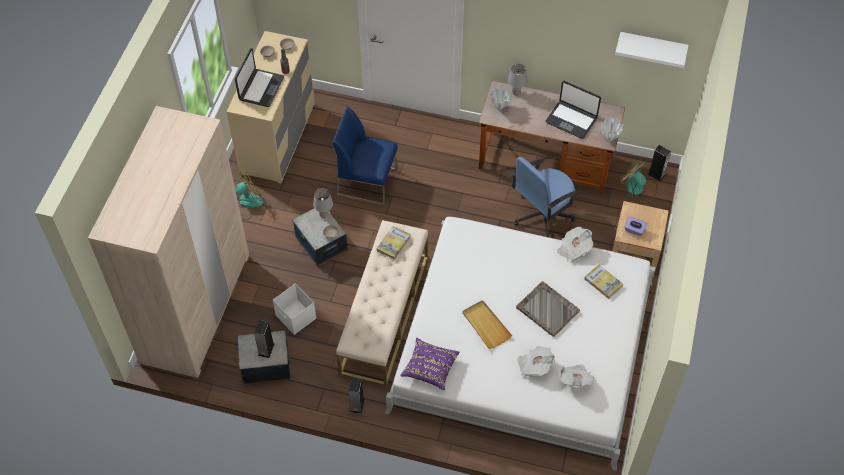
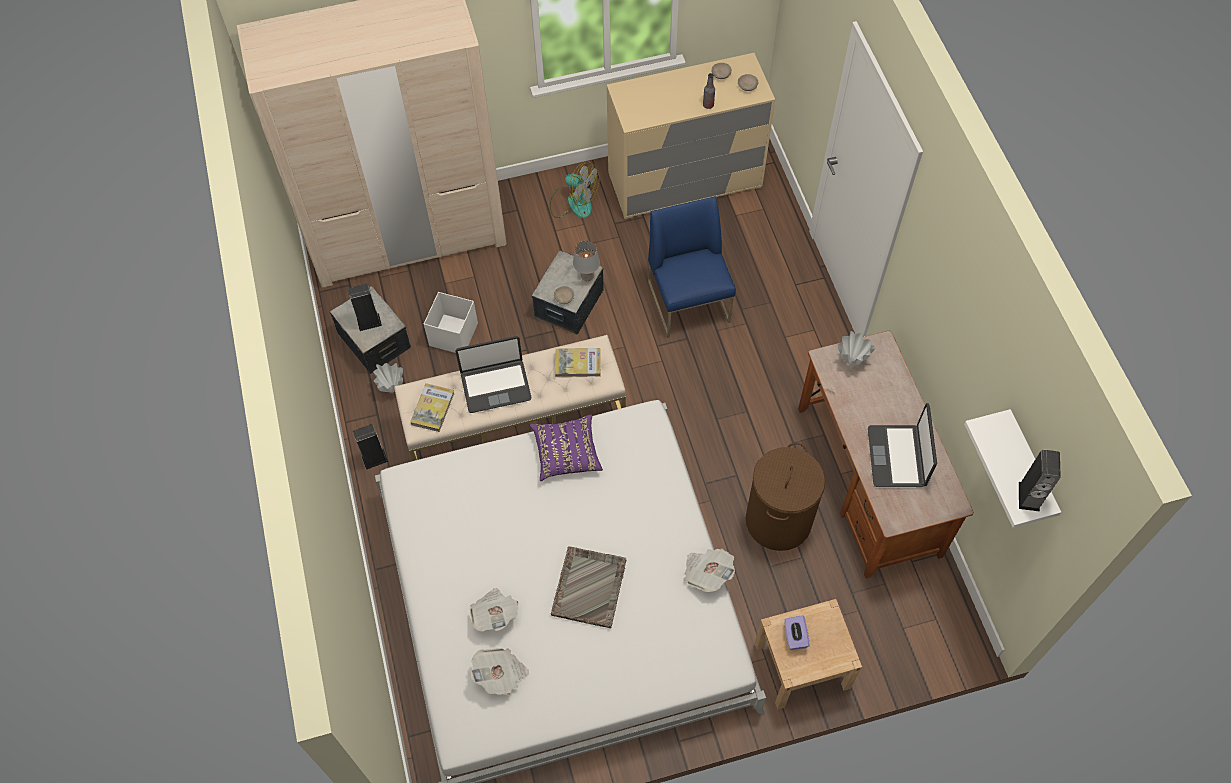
camera: 60 degrees right, 5 degrees up
(261, 88) = (664, 96): laptop -> laptop (495, 386)
(430, 368) = (423, 496): purple pillow -> purple pillow (566, 453)
(486, 325) = (520, 527): beige tray -> none
(516, 92) = (893, 367): grey table lamp -> none
(542, 215) = (778, 520): blue office chair -> brown laundry basket
(603, 282) = (677, 636): book -> book (433, 408)
(609, 139) = (900, 521): white vase -> white vase (392, 390)
(638, 189) = (910, 620): fan -> none
(656, 174) = (954, 632): speaker -> speaker (1029, 496)

